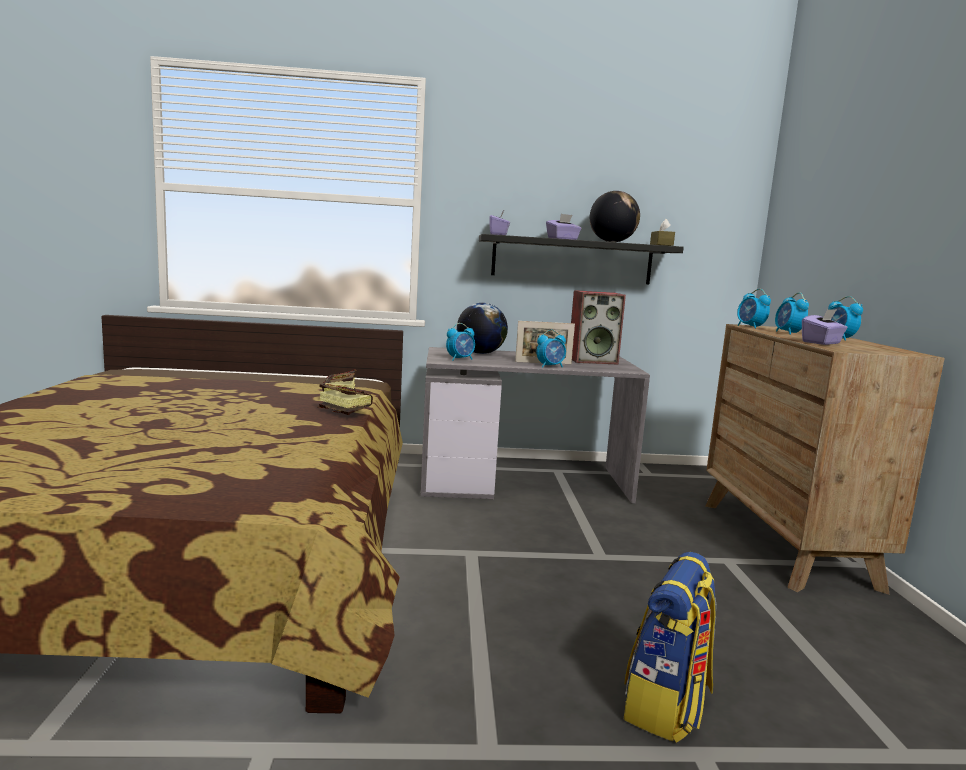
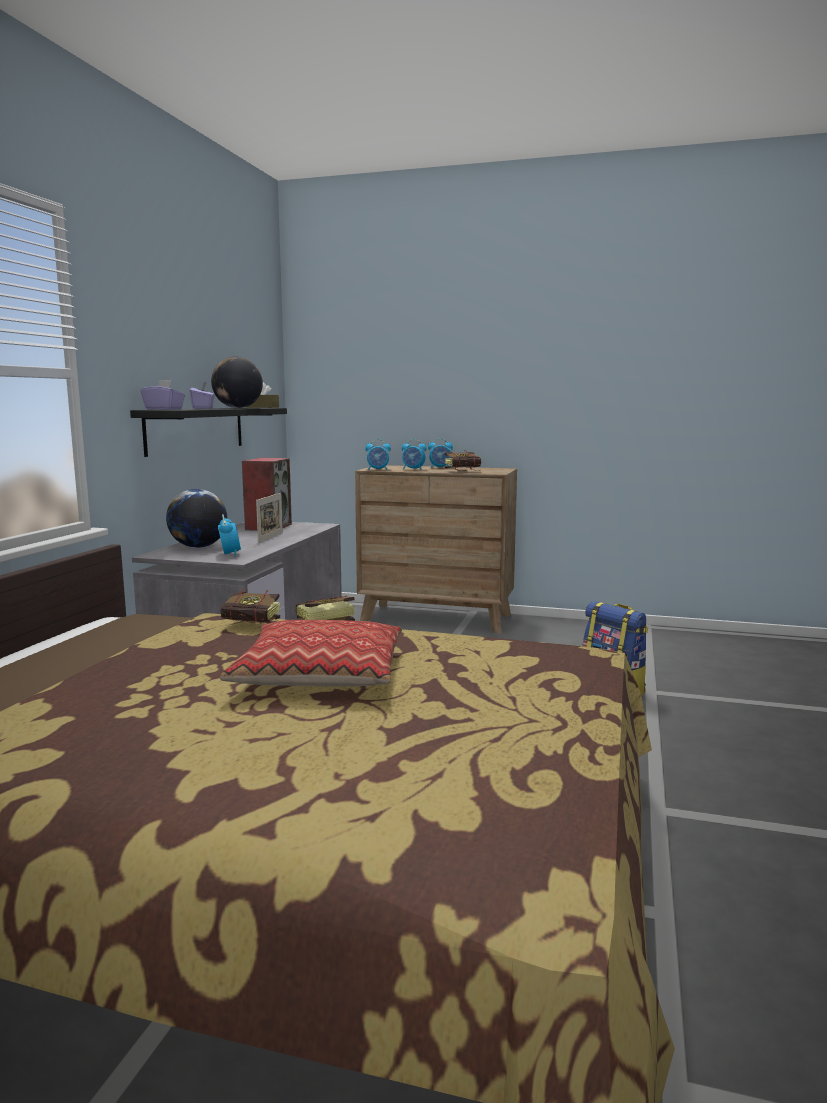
camera: 70 degrees left, 0 degrees up
(211, 417) = (319, 673): none -> pillow
(550, 366) = (291, 538): alarm clock -> none
(821, 343) = (466, 471): purple tissue box -> book

